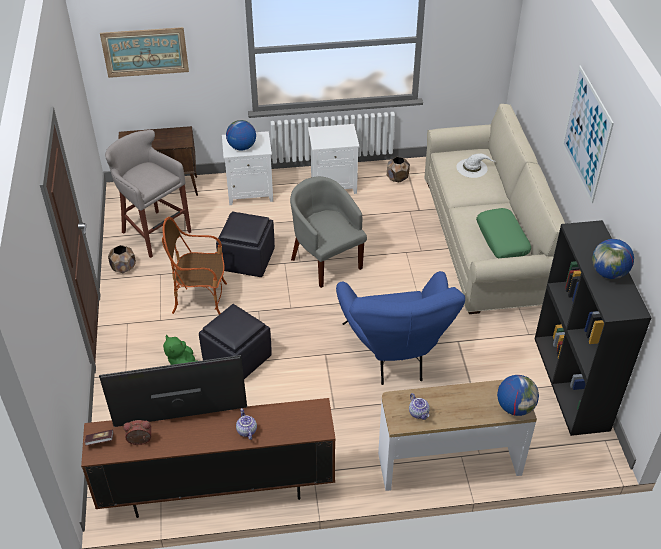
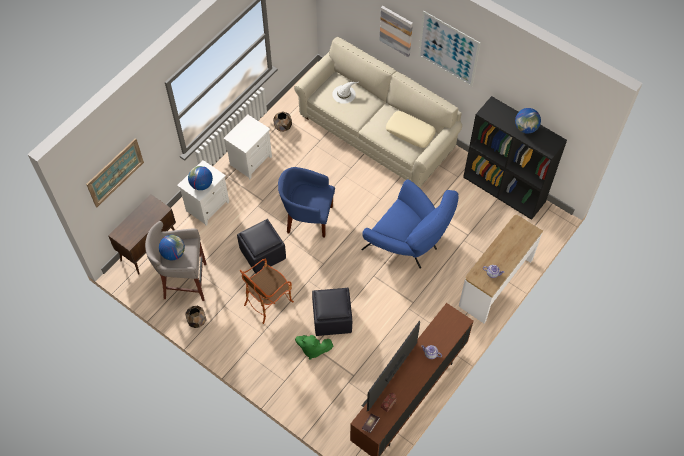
camera: 45 degrees left, 15 degrees up
(326, 261) = (307, 217): grey armchair -> blue armchair
(502, 239) = (410, 132): green pillow -> beige pillow
(515, 407) = (528, 232): globe -> globe (173, 253)
(555, 102) = (396, 31): none -> picture

